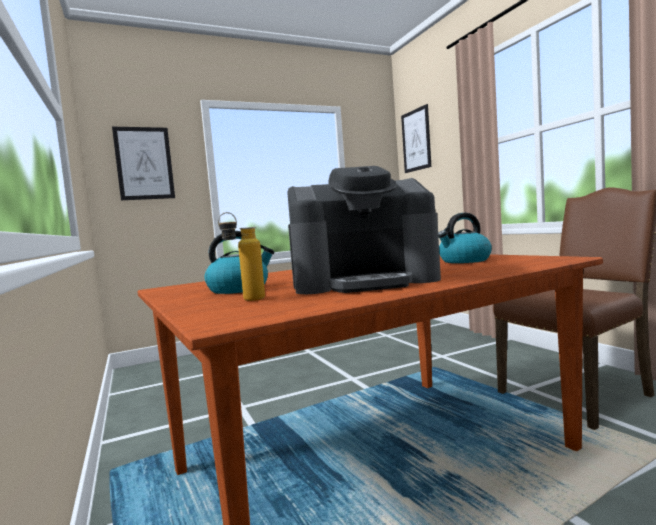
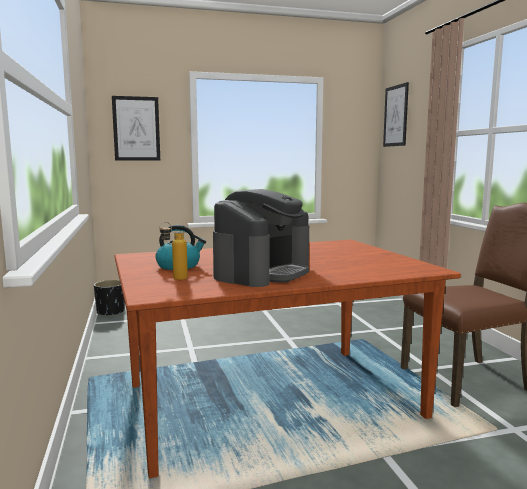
camera: 10 degrees right, 5 degrees up
(128, 379) = (111, 312): none -> black planter
(364, 282) = (262, 272): coffee machine -> coffee machine turned 60 degrees counterclockwise
(464, 261) = (362, 259): kettle -> none

